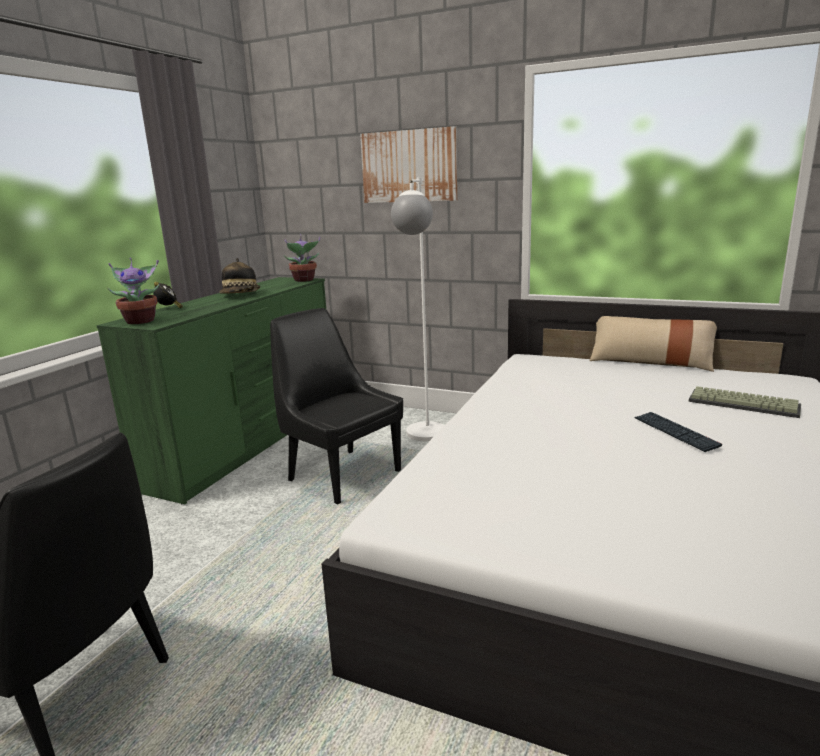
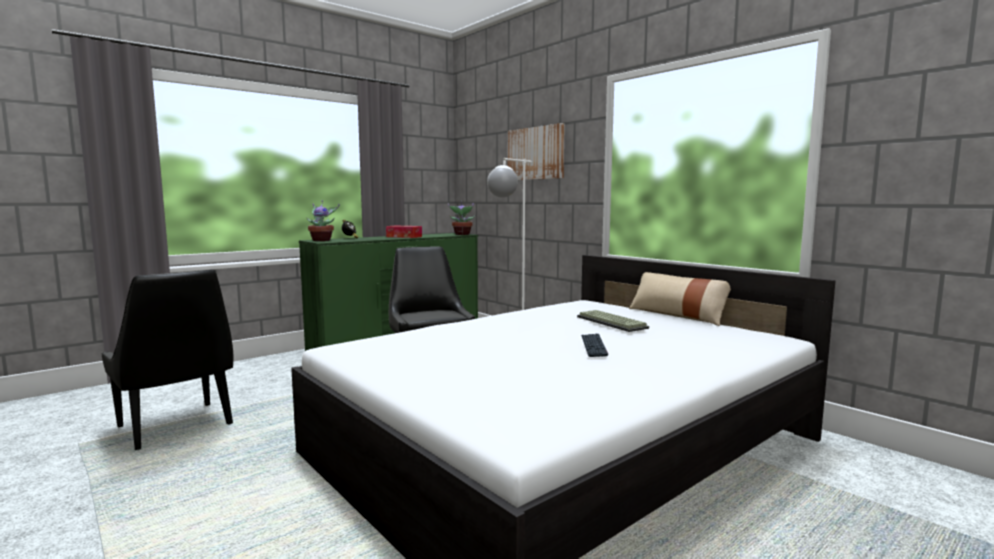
camera: 25 degrees right, 10 degrees down
(241, 295) = (404, 237): hat -> tissue box
(744, 403) = (694, 343): keyboard -> keyboard (613, 322)

